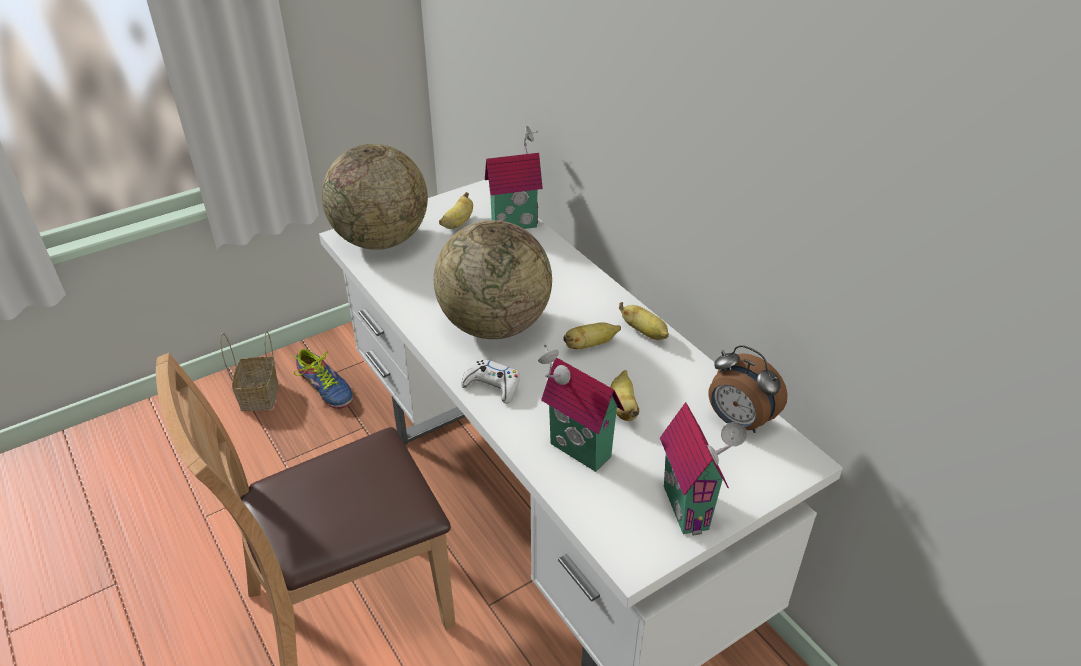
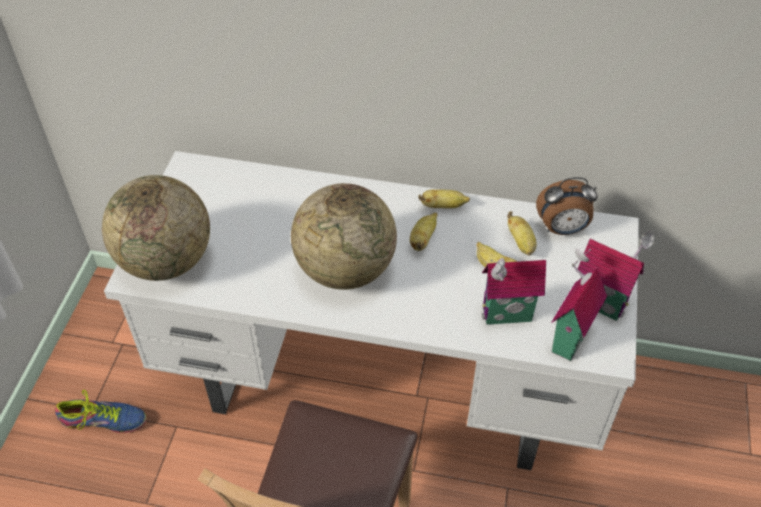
camera: 45 degrees left, 10 degrees up
(260, 397) = (55, 471): basket -> none
(458, 223) = (207, 206): banana -> banana (521, 243)
(492, 386) = (403, 314): white game controller -> none
(514, 223) = (248, 179): toy house -> toy house (567, 337)

